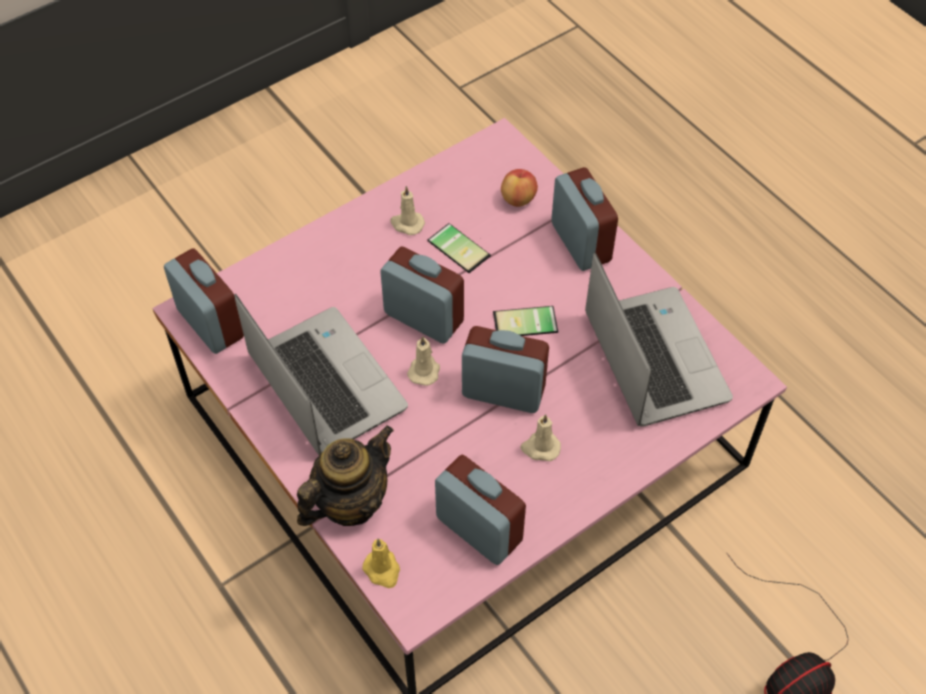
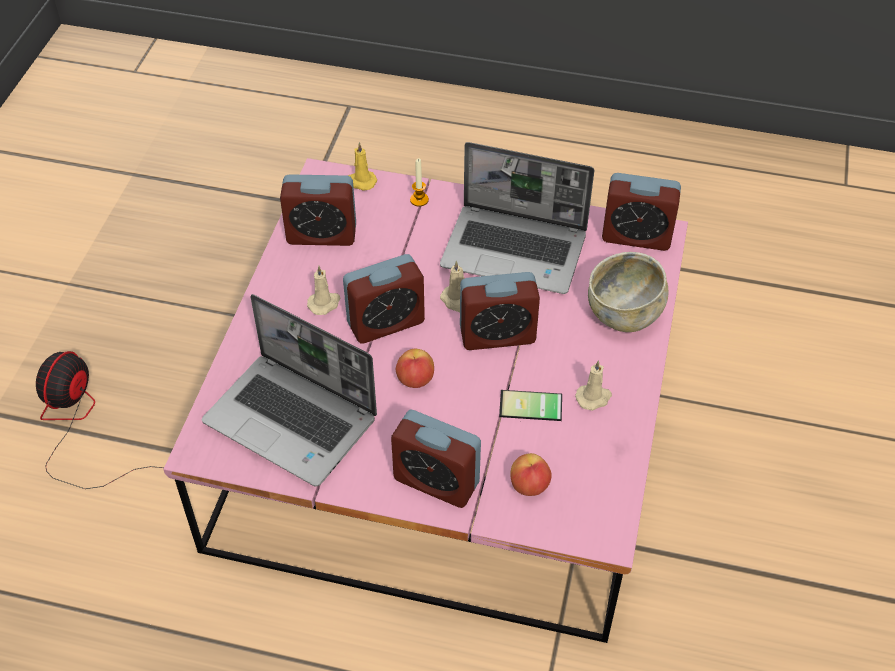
camera: 140 degrees right, 5 degrees down
(307, 267) = (624, 314): none -> beige bowl
(349, 502) = (419, 200): teapot -> candle
(525, 325) = (415, 380): phone -> apple

